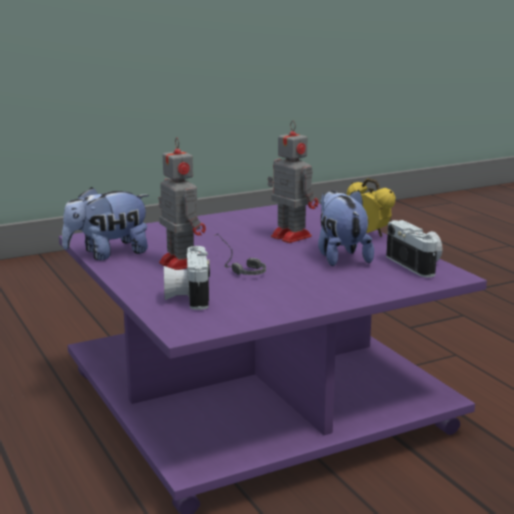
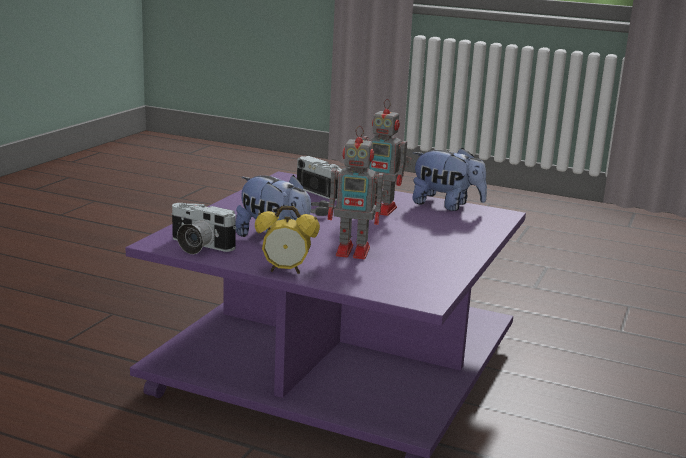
camera: 140 degrees right, 0 degrees up
(108, 254) = (446, 205): plush toy -> plush toy turned 90 degrees clockwise

